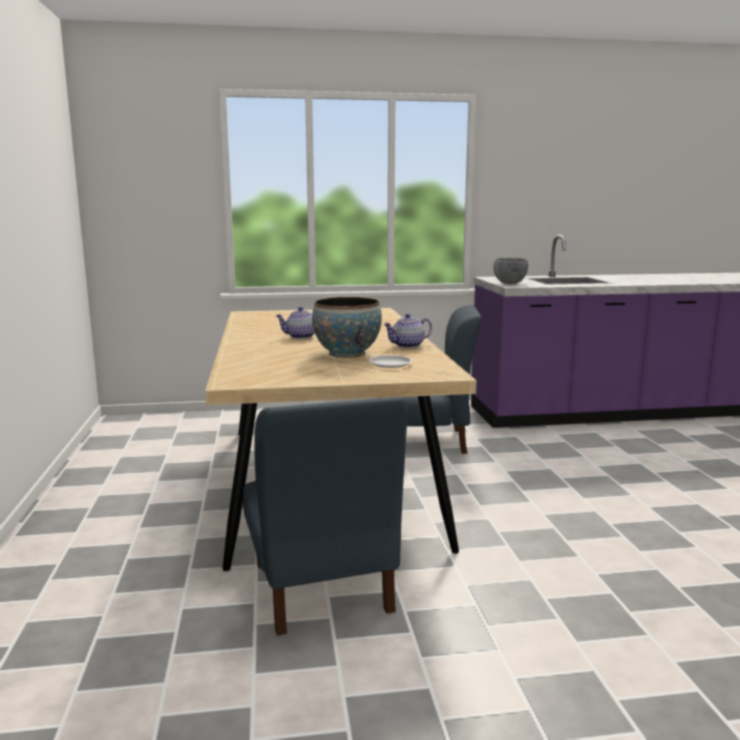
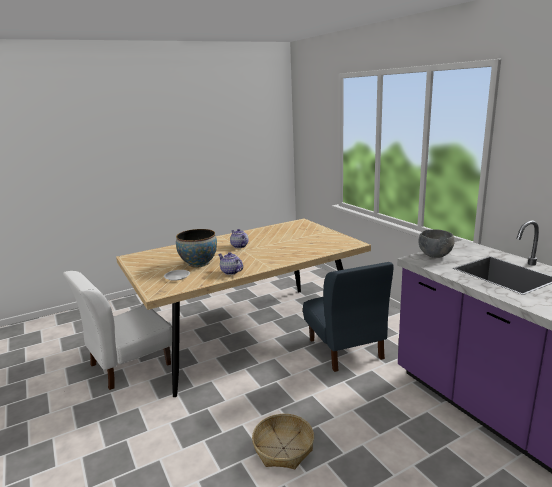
camera: 70 degrees right, 5 degrees up
(321, 588) = (129, 364): blue chair -> white chair
(594, 499) = (284, 448): none -> basket

